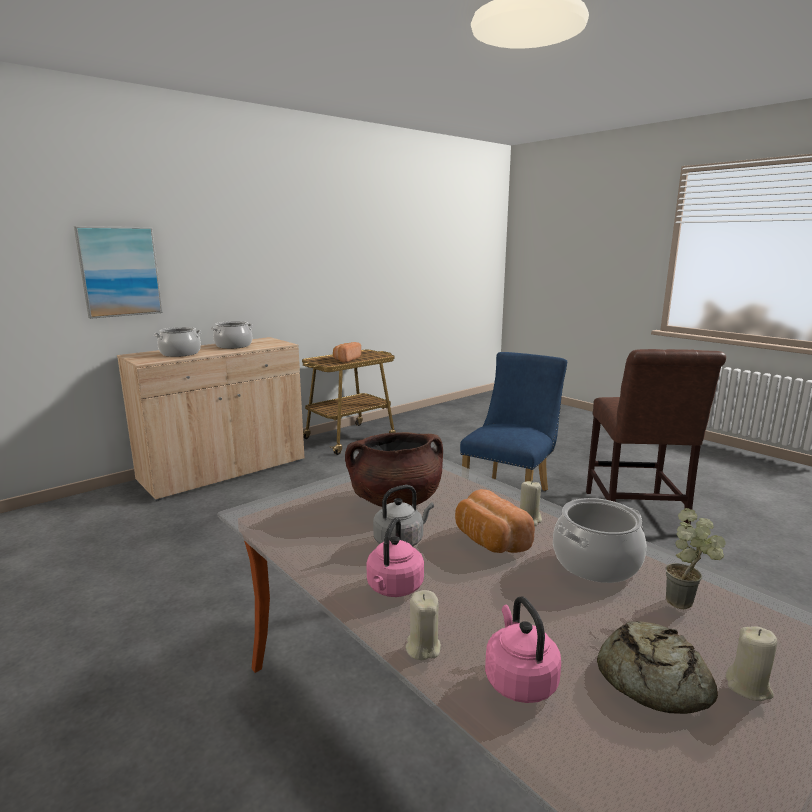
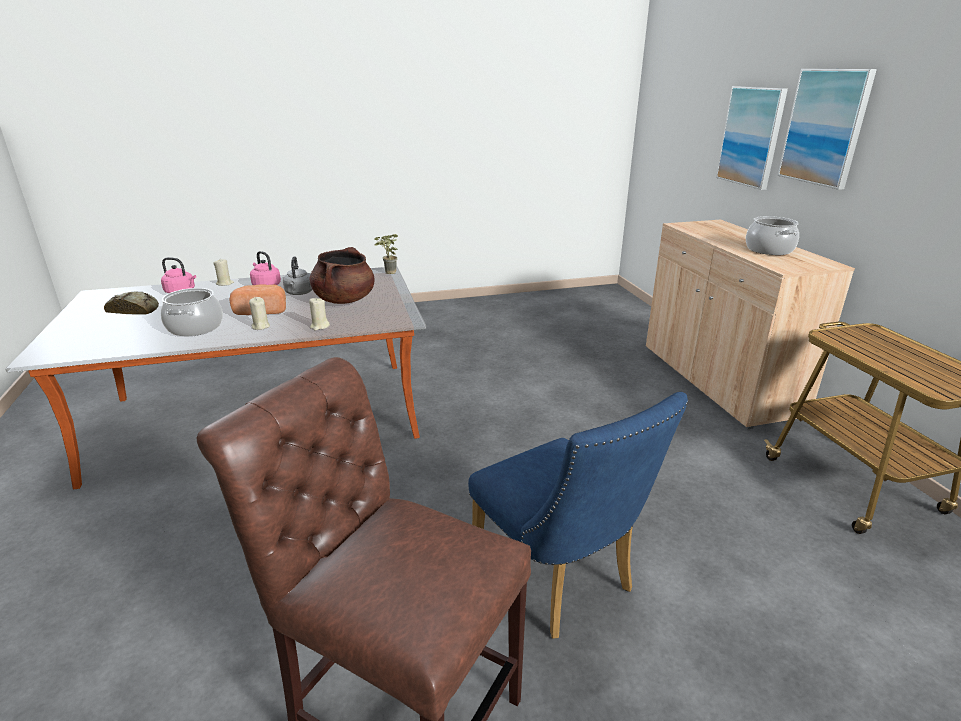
camera: 115 degrees right, 10 degrees up
(180, 353) = (719, 233): cooking pot -> none
(203, 254) = (825, 127): none -> picture
(346, 359) = (883, 353): bread -> none
(687, 604) = (132, 334): potted plant -> potted plant (388, 273)
(748, 687) = (93, 323): beige candle -> beige candle (319, 326)

